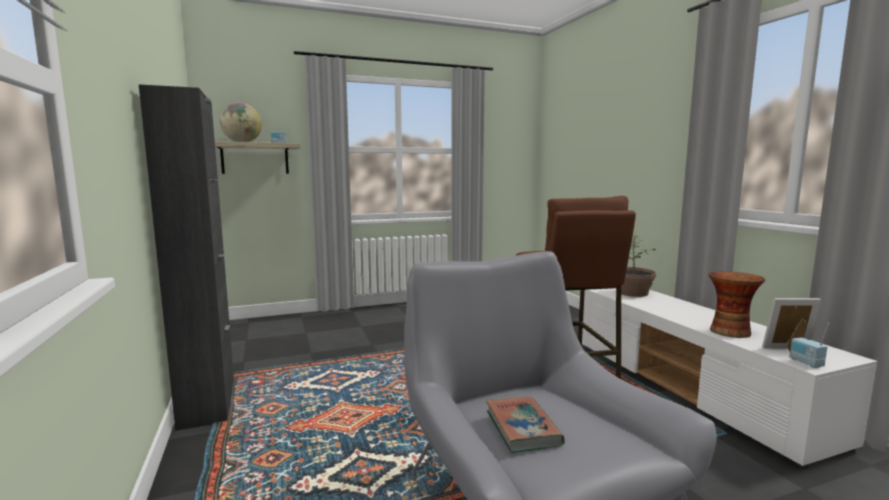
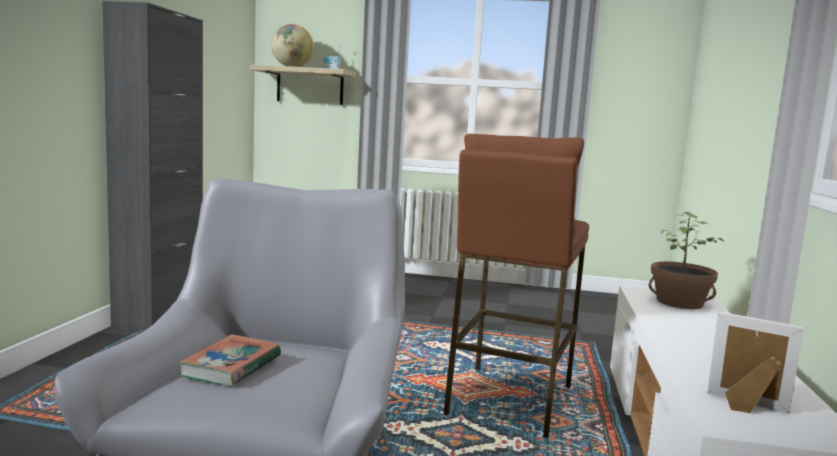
camera: 30 degrees right, 0 degrees up
(729, 331) = (708, 367): vase -> none
(805, 363) = (727, 422): radio -> none

